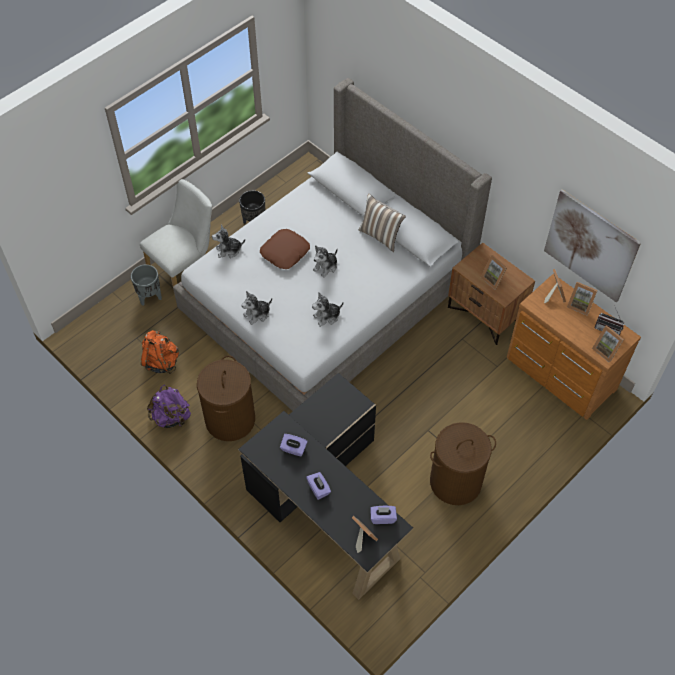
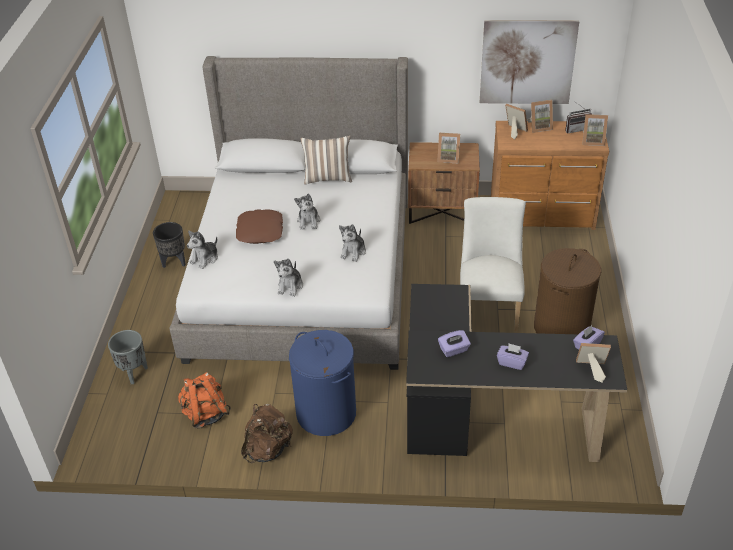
camera: 40 degrees left, 15 degrees down
(171, 417) = (268, 450): purple backpack -> brown backpack
(185, 268) = (144, 330): white chair -> white chair (489, 306)
(230, 419) = (326, 413): brown laundry basket -> blue laundry basket

